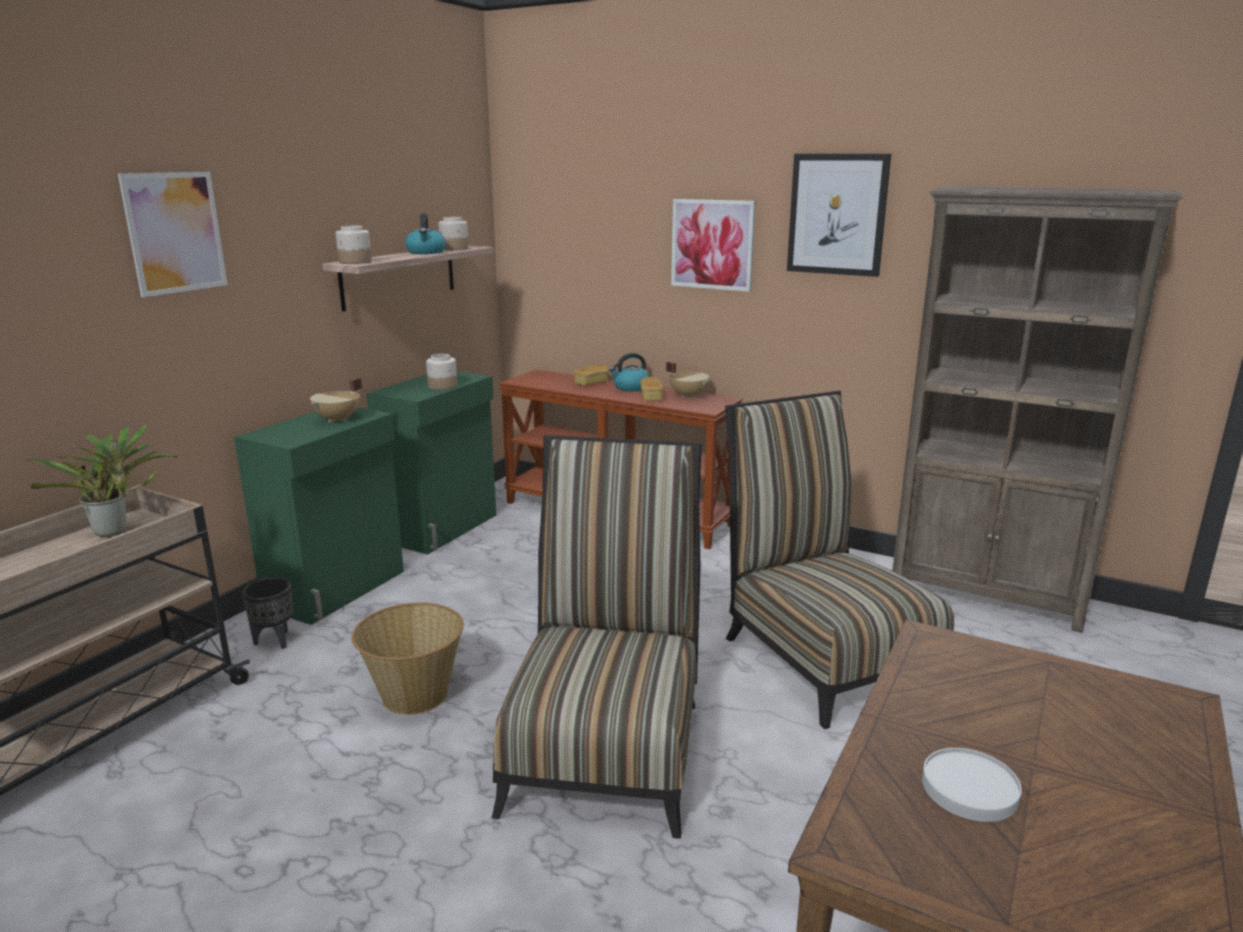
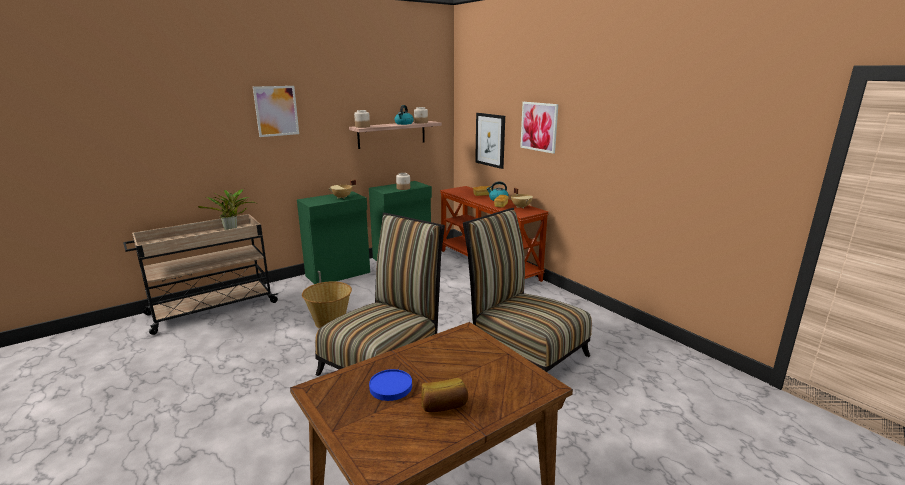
camera: 25 degrees right, 0 degrees up
(275, 640) = (299, 289): black planter -> none
(822, 654) = (523, 350): chair -> chair turned 45 degrees counterclockwise
(837, 214) = (595, 113): picture -> picture (490, 140)
(970, 789) = (391, 387): white plate -> blue plate
(988, 595) = (651, 344): brown bookcase -> none
(1104, 794) = (444, 406): none -> bread

